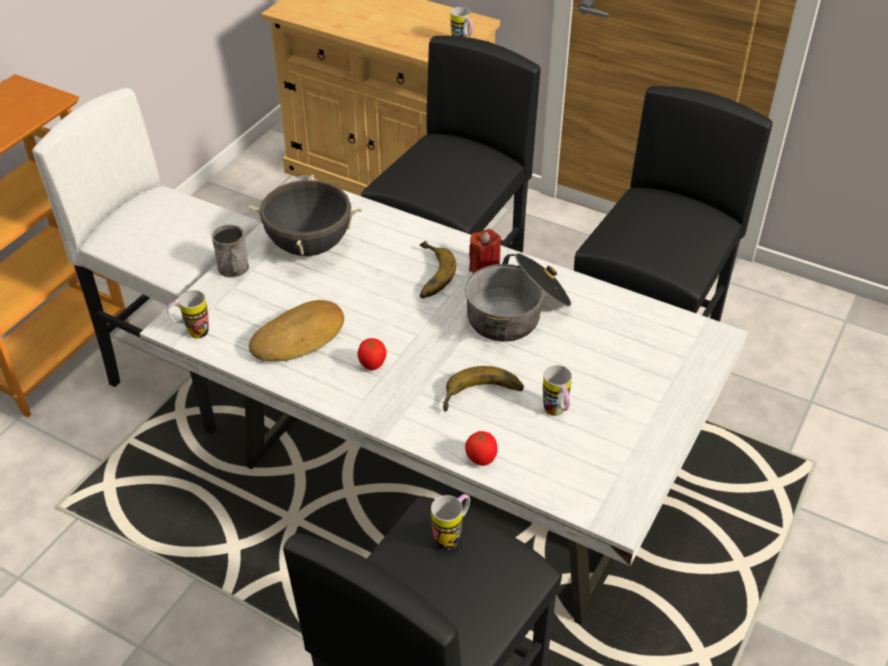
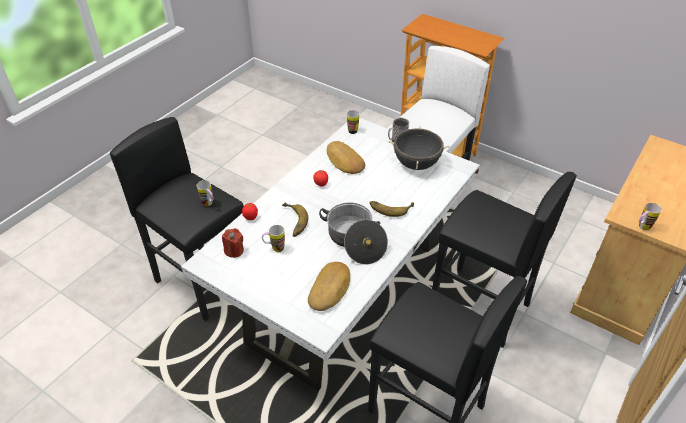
camera: 95 degrees right, 0 degrees up
(484, 267) = (396, 231): red candle -> red candle (234, 250)
(629, 334) = (330, 289): none -> bread

